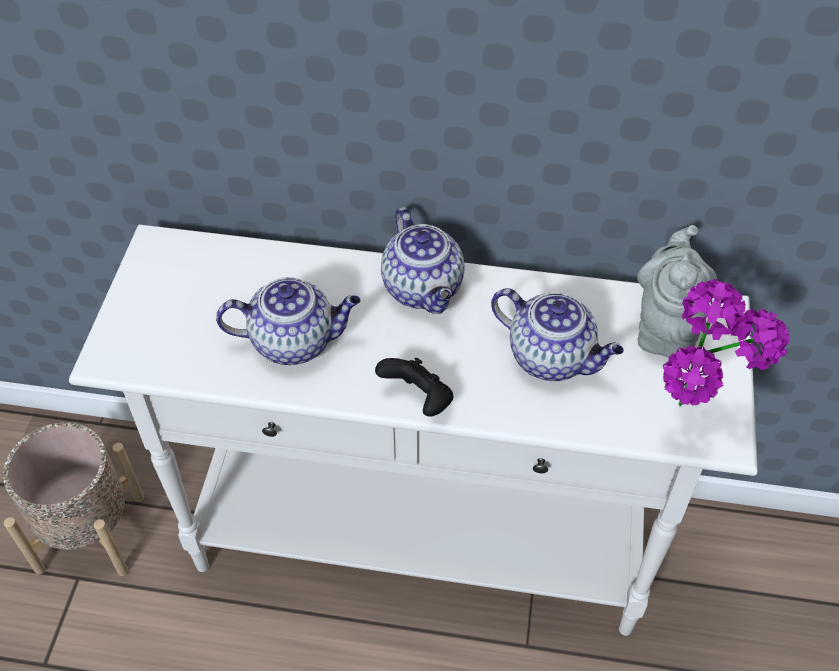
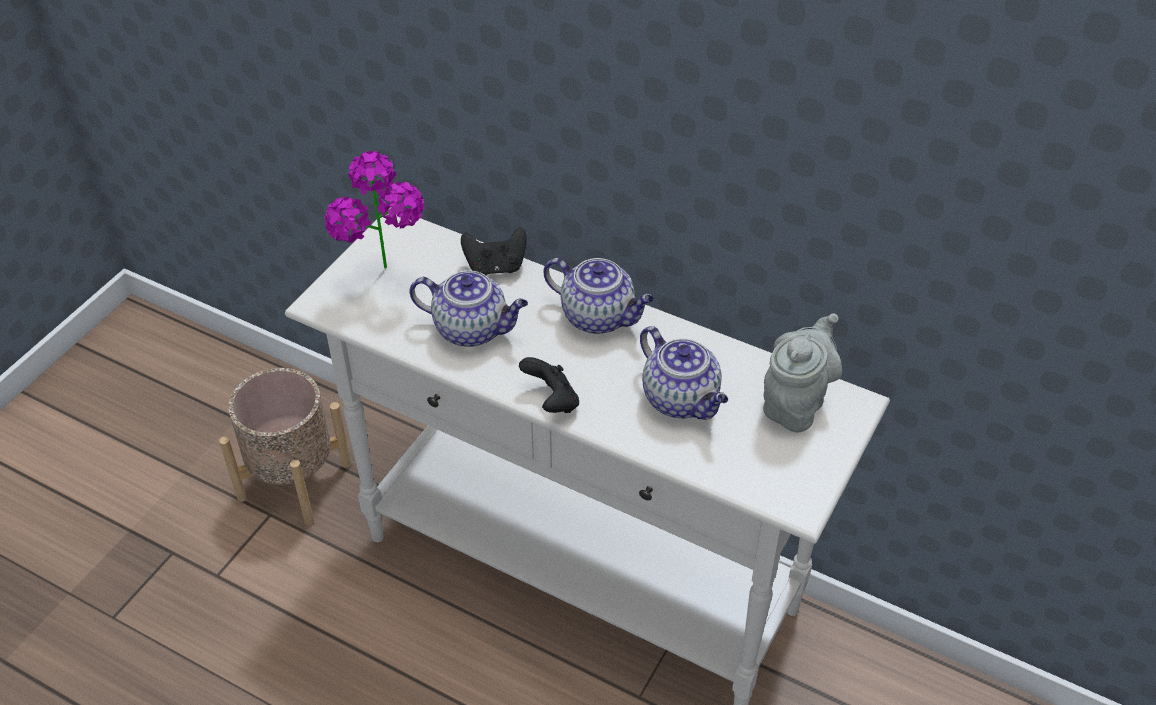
camera: 20 degrees right, 5 degrees down
(288, 263) = (495, 267): none -> black game controller
(424, 289) = (599, 317): teapot -> teapot turned 60 degrees counterclockwise
(695, 421) = (780, 483): potted plant -> potted plant (387, 279)

